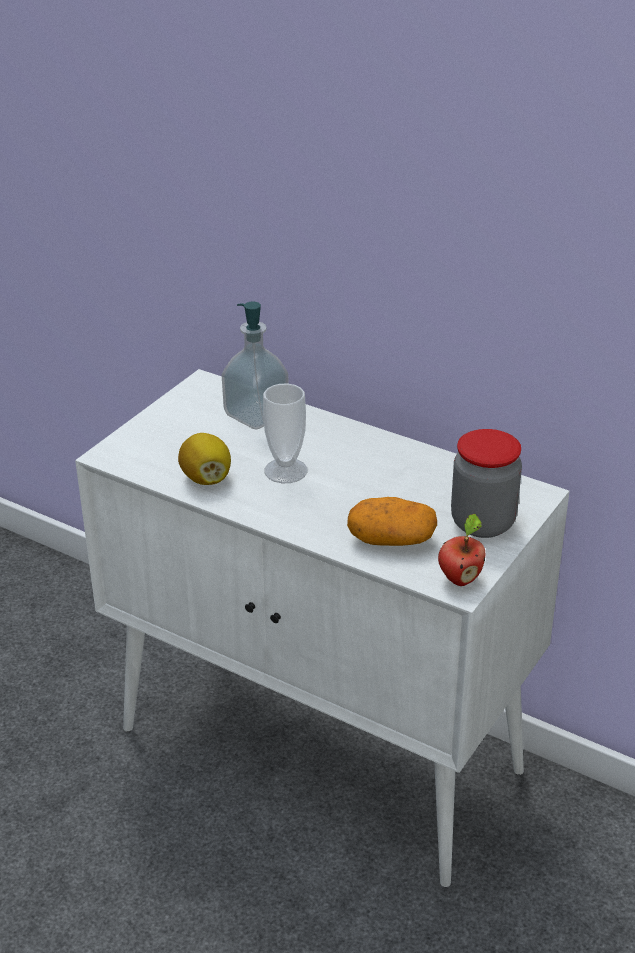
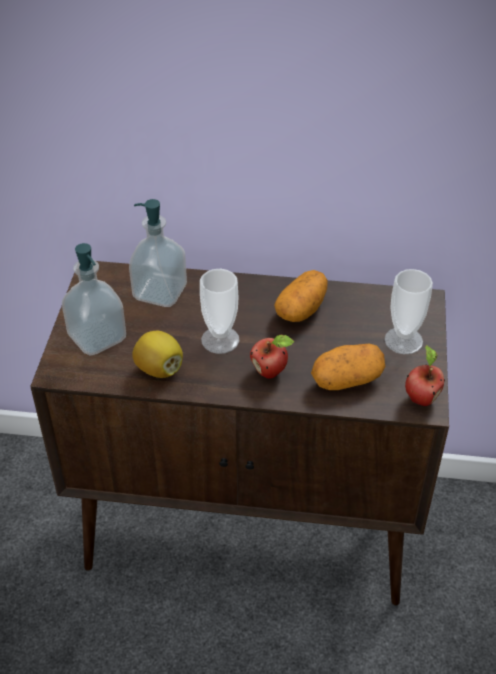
camera: 25 degrees left, 10 degrees up
(166, 437) = (97, 337): none -> soap dispenser
(316, 511) = (271, 372): none -> apple
(323, 752) = (251, 529): white cabinet -> brown cabinet
(392, 466) = (301, 309): none -> potato
(482, 523) = (403, 340): jar -> cup

